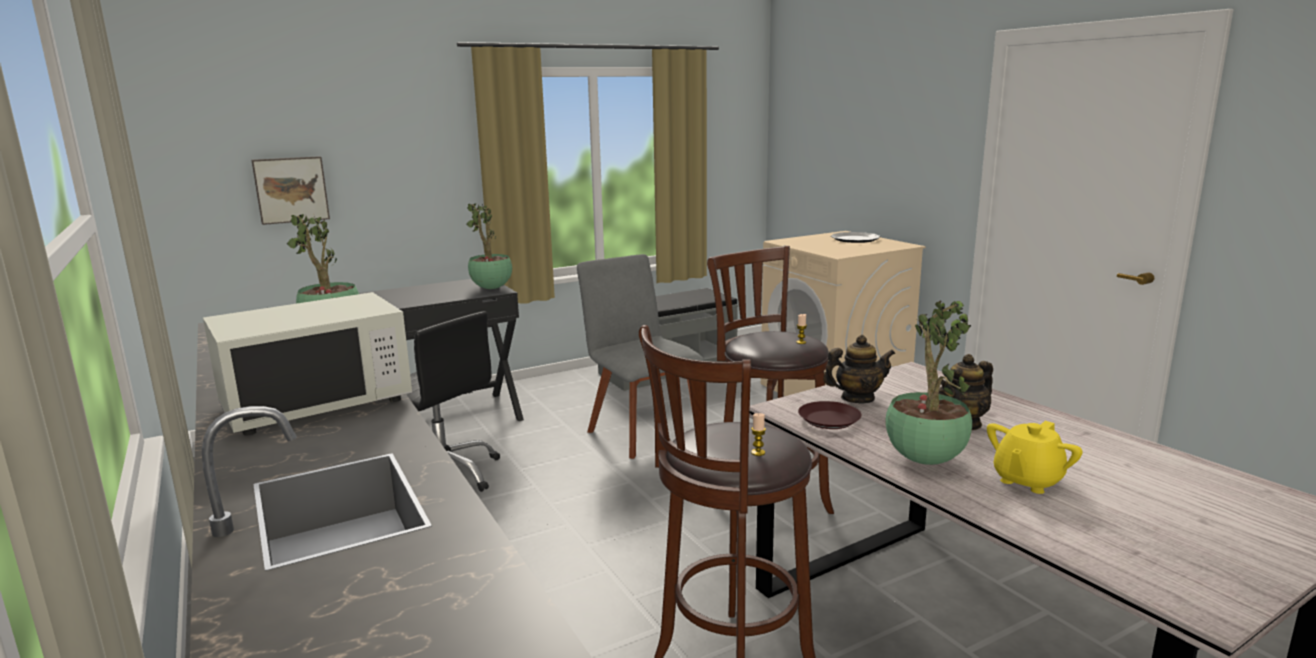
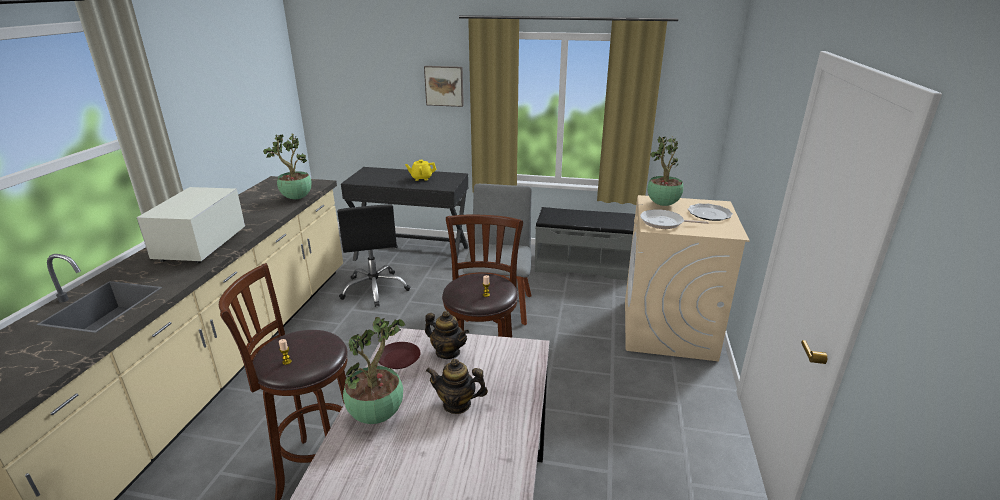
camera: 40 degrees right, 10 degrees up
(291, 189) = (366, 101): picture -> picture (444, 85)
(317, 404) = (201, 245): white microwave -> white microwave turned 90 degrees clockwise
(491, 288) = (447, 184): potted plant -> potted plant (662, 204)
(839, 250) = (664, 223): none -> frying pan
(1027, 480) = (387, 465): yellow teapot -> yellow teapot (421, 178)

